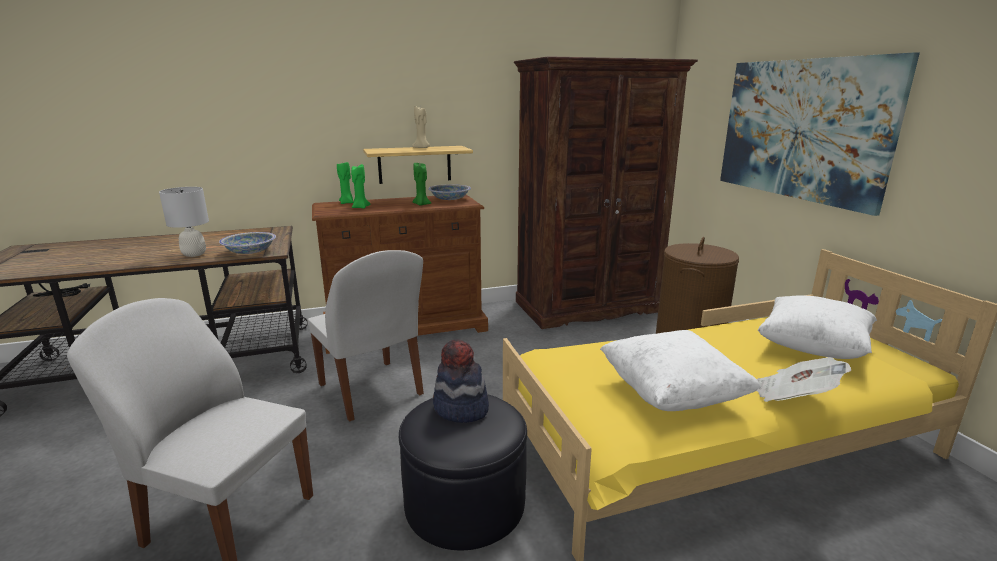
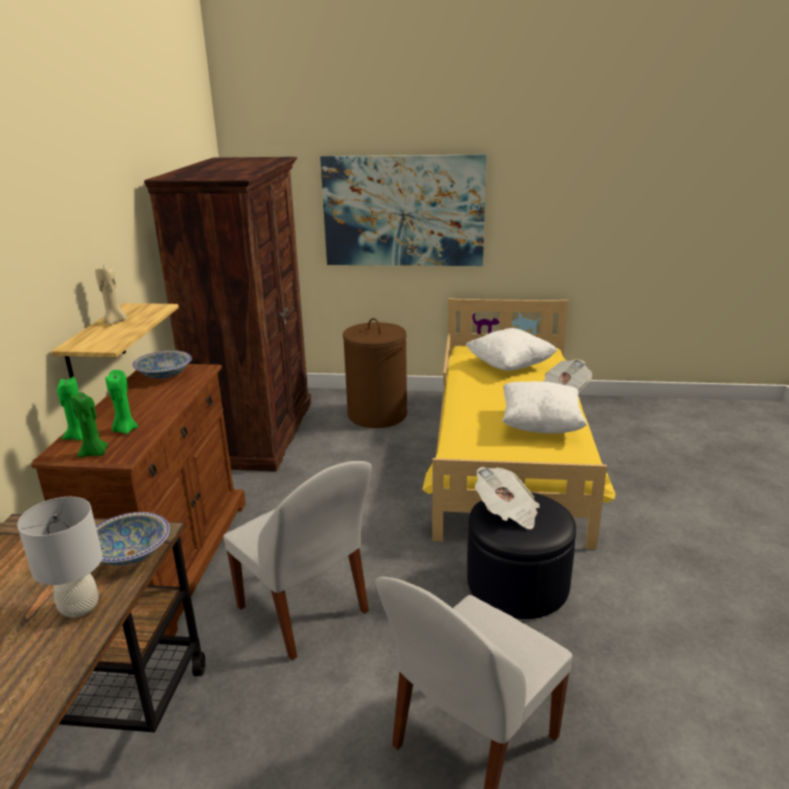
camera: 65 degrees left, 5 degrees up
(371, 391) = (304, 612): white chair -> white chair turned 60 degrees clockwise
(421, 204) = (168, 393): green candle -> green candle (95, 453)
(460, 409) = (507, 512): hat -> newspaper

